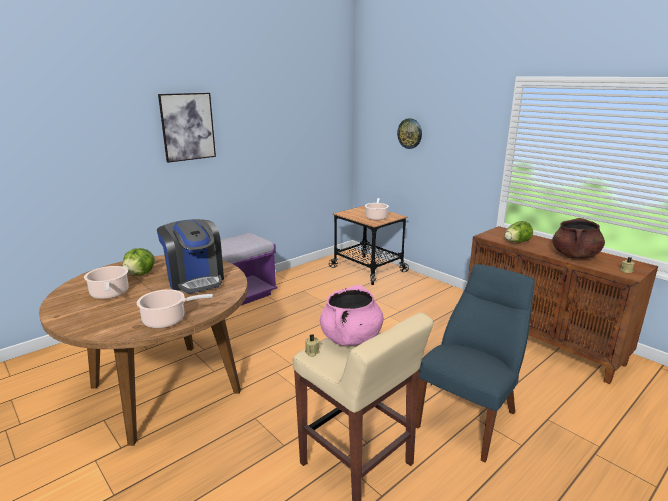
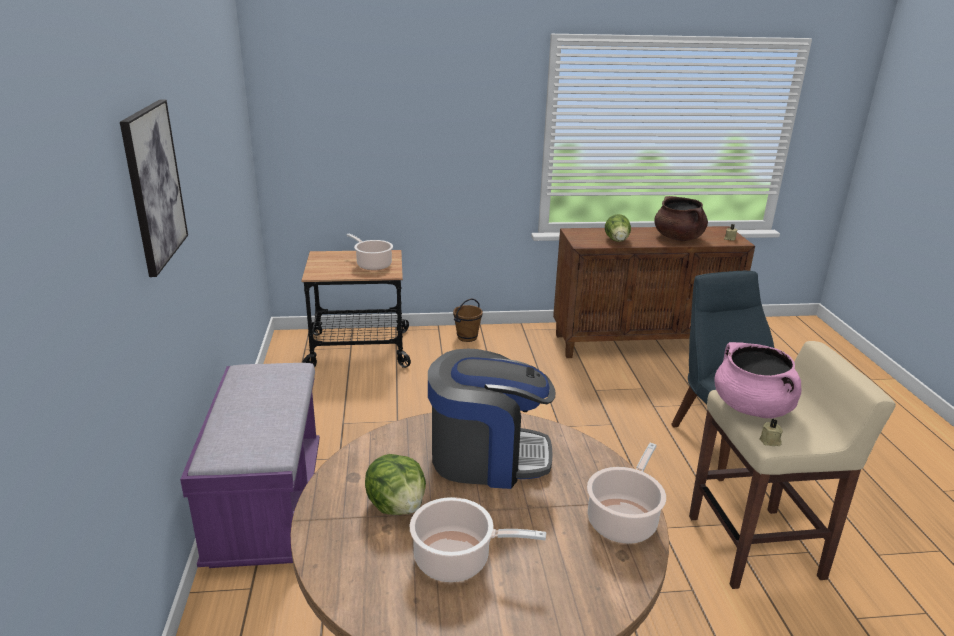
camera: 55 degrees left, 5 degrees up
(410, 133) = (382, 122): wall clock -> none
(431, 288) = (467, 337): none -> brown bucket

